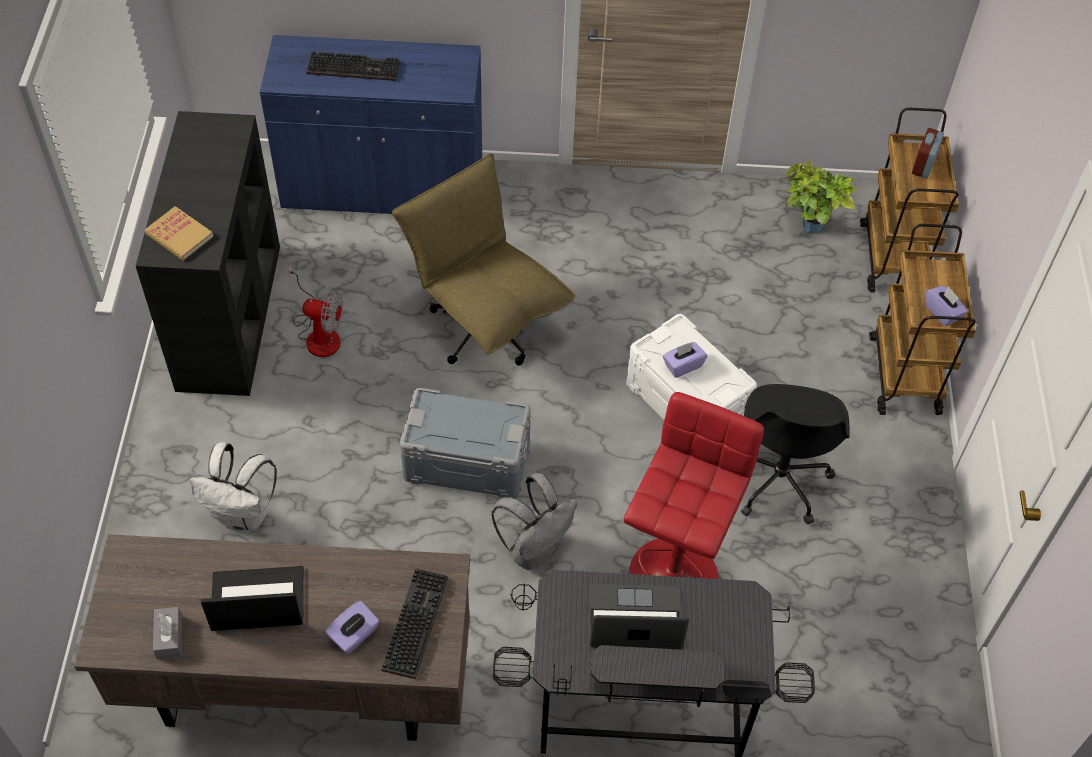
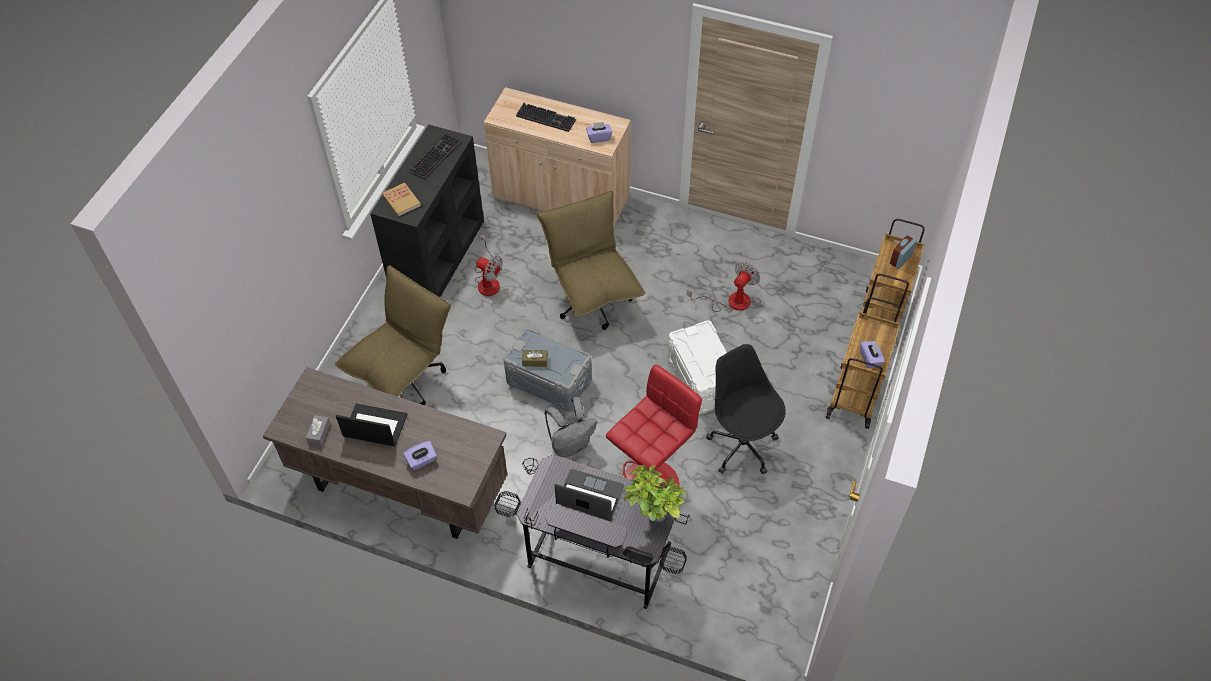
camera: 20 degrees right, 0 degrees up
(243, 515) = (404, 380): white backpack -> beige office chair
(383, 187) = (561, 197): blue cabinet -> beige cabinet
(413, 621) = (458, 461): keyboard -> keyboard (435, 156)
(449, 435) = (535, 361): none -> brown tissue box
(683, 282) = (730, 302): none -> fan
(683, 365) = (697, 353): purple tissue box -> purple tissue box (599, 137)
(778, 485) = (740, 446): black office chair -> black office chair turned 120 degrees clockwise
(807, 229) = (828, 285): potted plant -> potted plant (653, 516)

